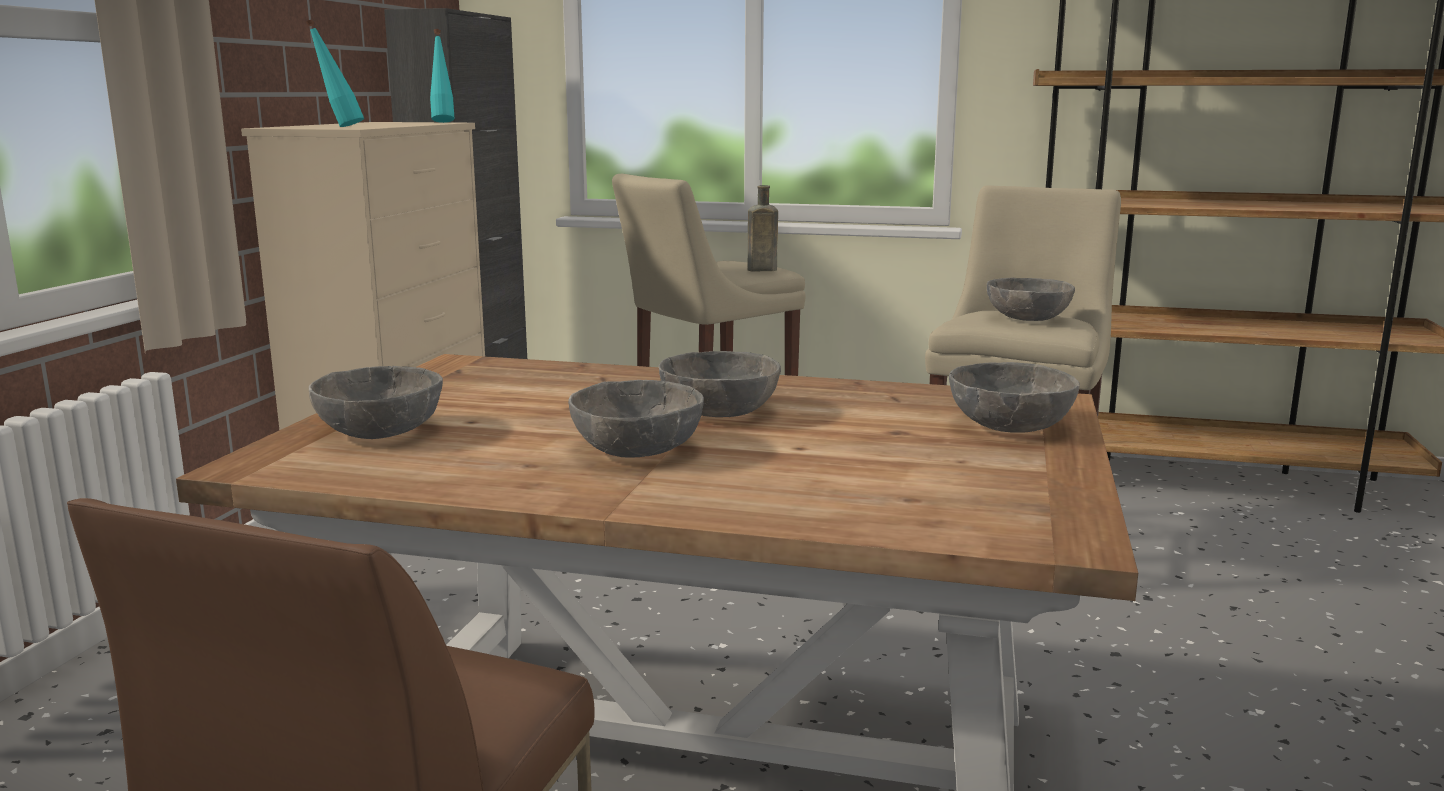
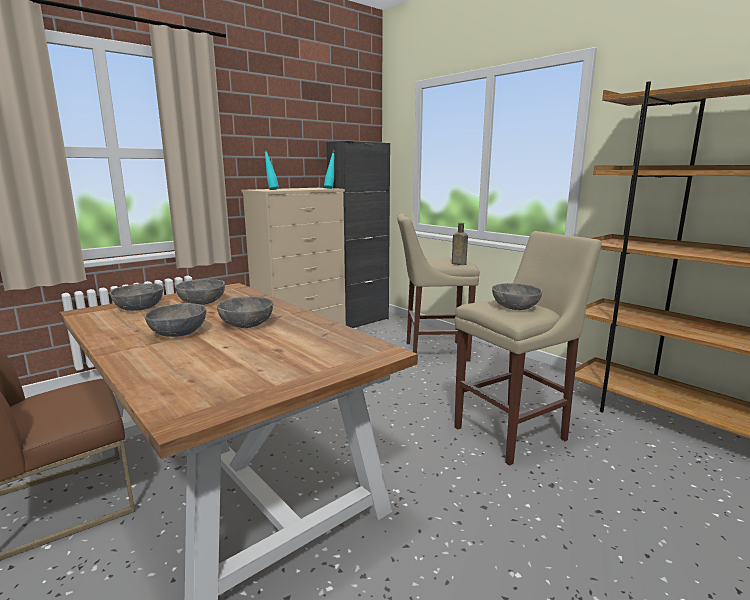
camera: 35 degrees right, 0 degrees up
(1009, 426) = (327, 359): grey bowl -> grey bowl (202, 302)

